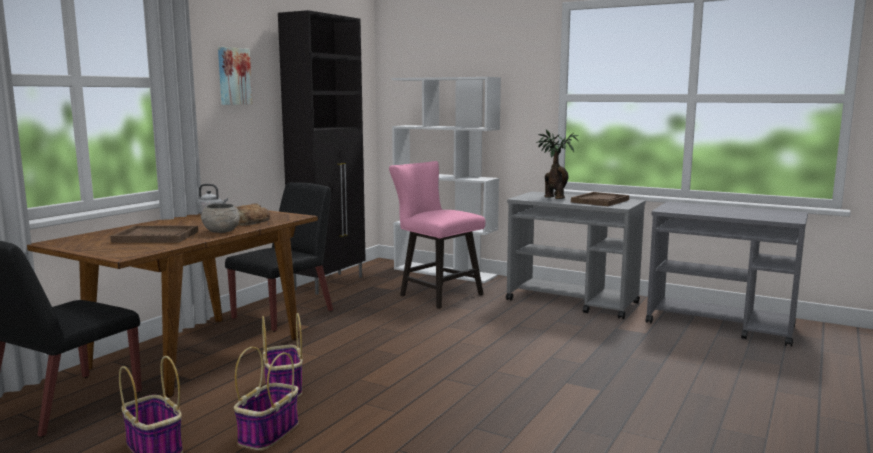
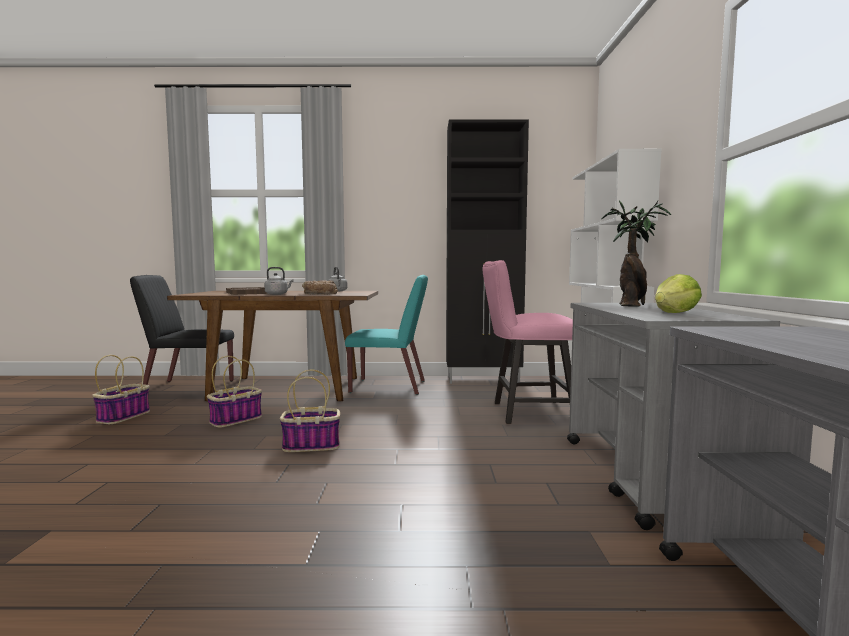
camera: 60 degrees right, 5 degrees down
(221, 231) = (277, 294): grey bowl -> grey kettle
(233, 76) = (395, 187): picture -> none
(269, 433) = (146, 435): basket -> basket (312, 445)
(284, 314) = (389, 387): black chair -> turquoise chair
(436, 294) = (526, 412): pink chair -> pink chair turned 105 degrees counterclockwise
(600, 201) = (674, 313): brown tray -> lettuce

